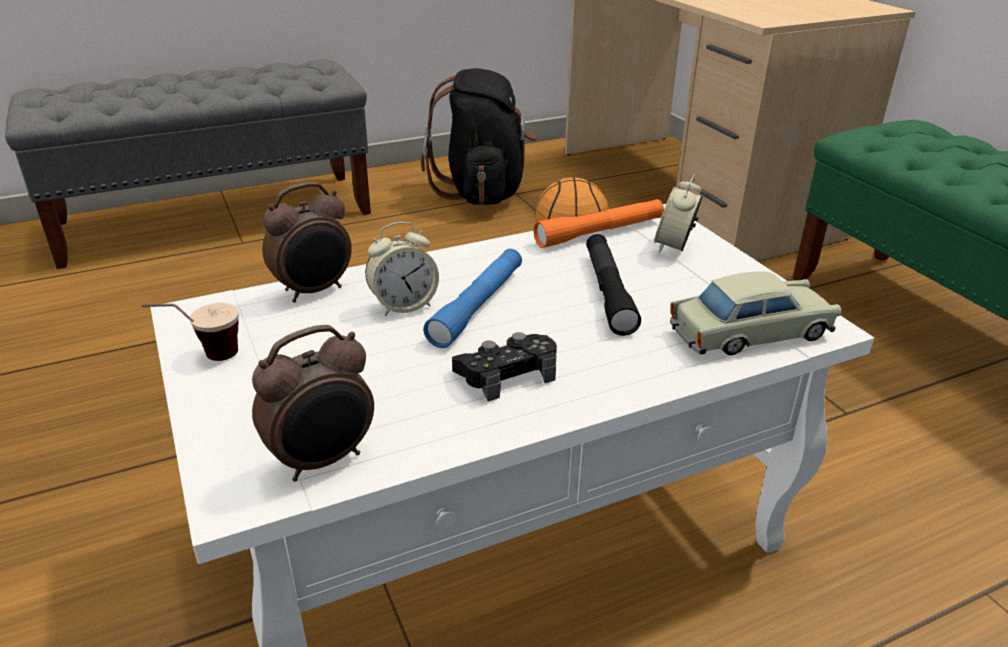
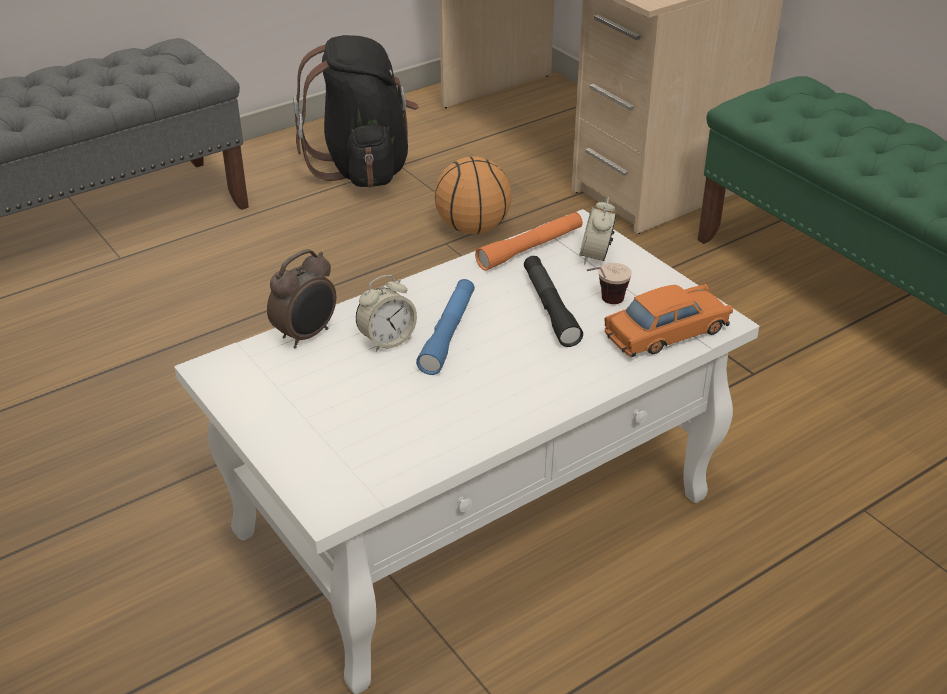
camera: 10 degrees left, 5 degrees up
(203, 359) = (247, 407): cup -> cup (603, 304)
(323, 460) = (379, 473): alarm clock -> none
(506, 374) = (489, 390): black game controller -> none
(749, 333) = (666, 333): beige toy car -> orange toy car

